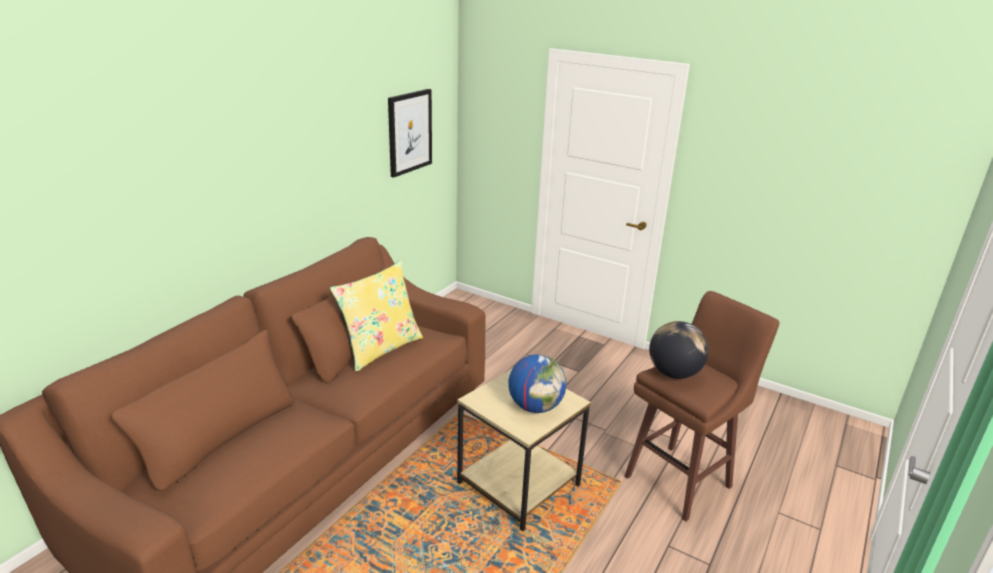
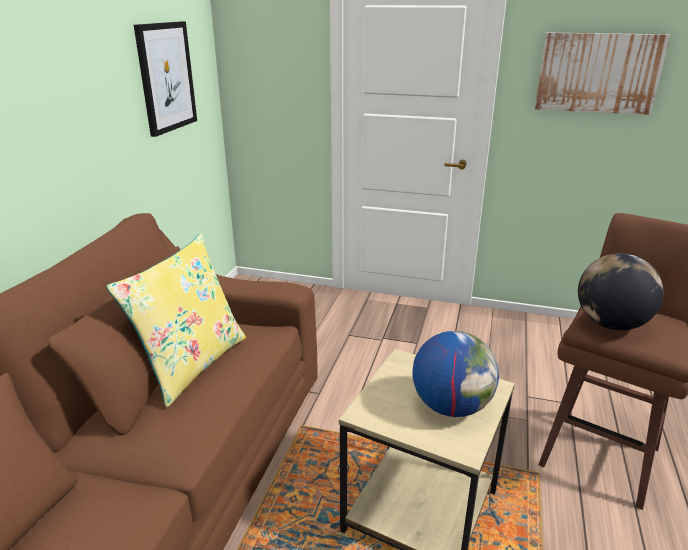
camera: 15 degrees left, 0 degrees up
(756, 167) = (598, 73): none -> picture

